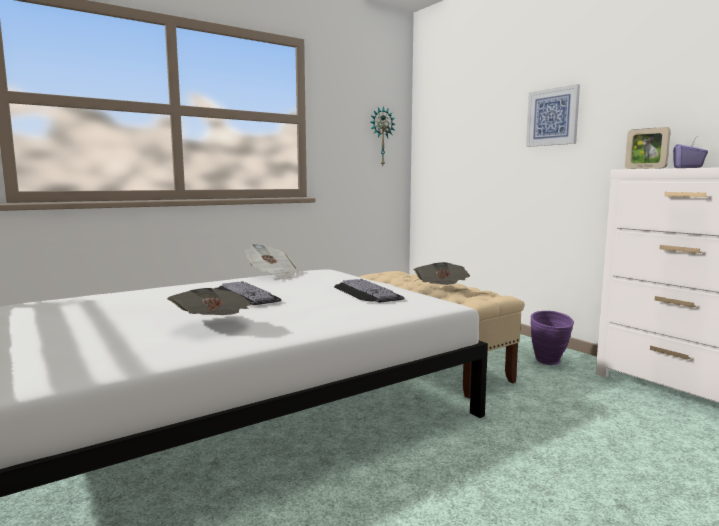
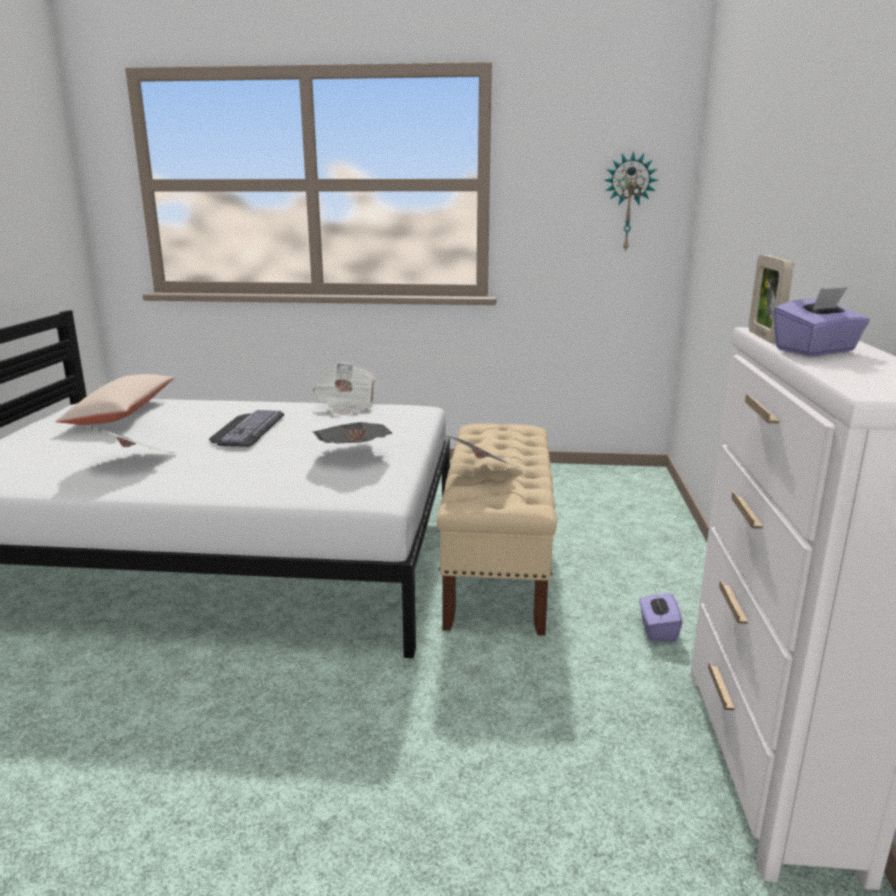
camera: 40 degrees right, 10 degrees up
(86, 306) = (122, 413): none -> beige pillow
(364, 292) = (354, 454): keyboard -> newspaper
(549, 363) = (657, 630): purple vase -> purple tissue box
(552, 117) = (788, 194): picture -> none

